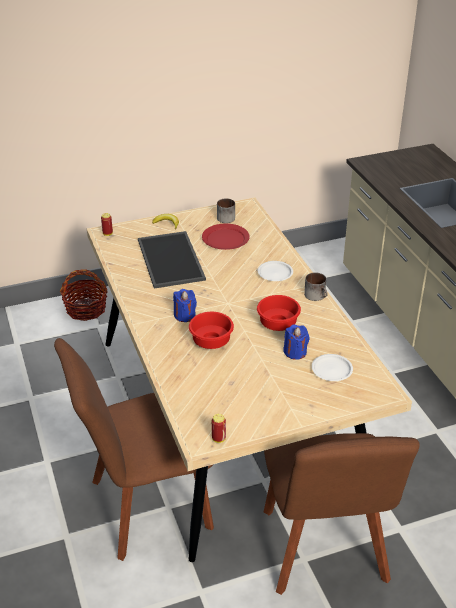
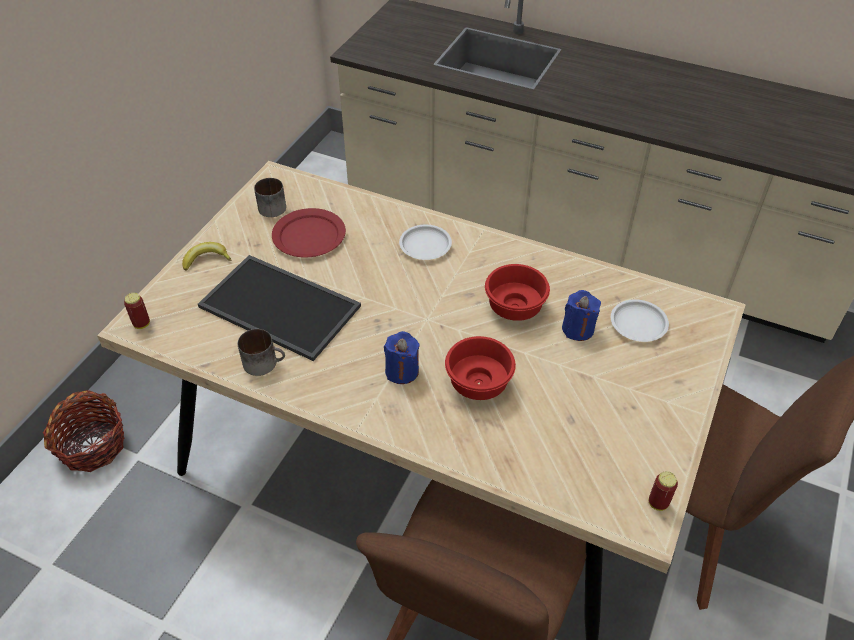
camera: 45 degrees left, 10 degrees up
(317, 296) = (504, 244): mug -> mug (264, 362)

